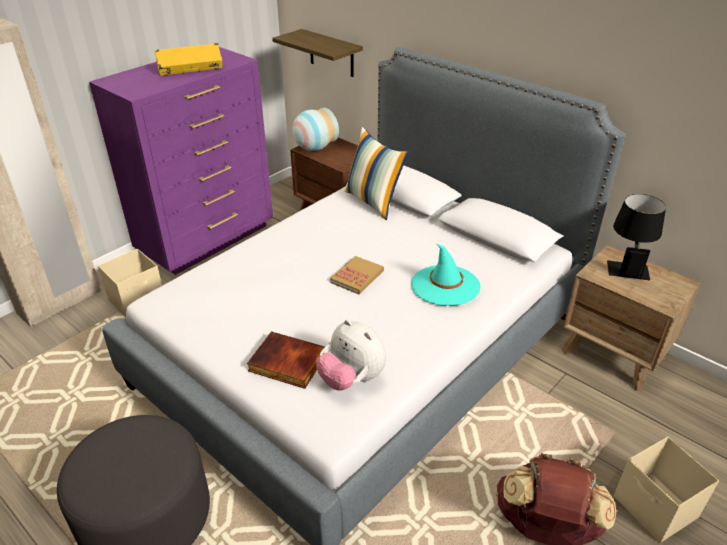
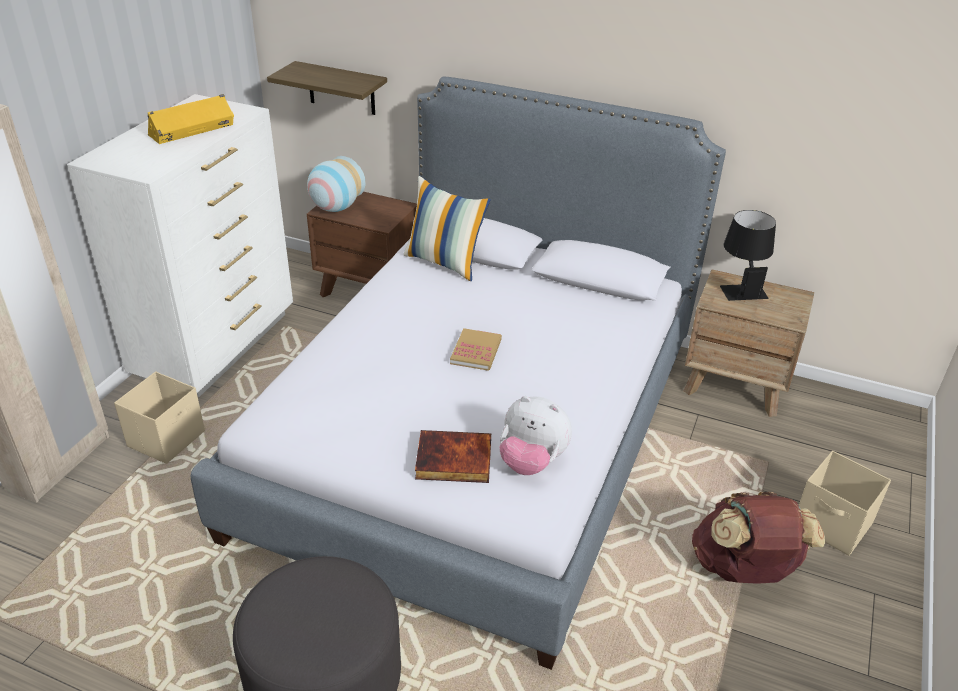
camera: 20 degrees left, 0 degrees up
(208, 239) = (217, 344): purple dresser -> white dresser
(445, 285) = (574, 343): turquoise hat -> none

